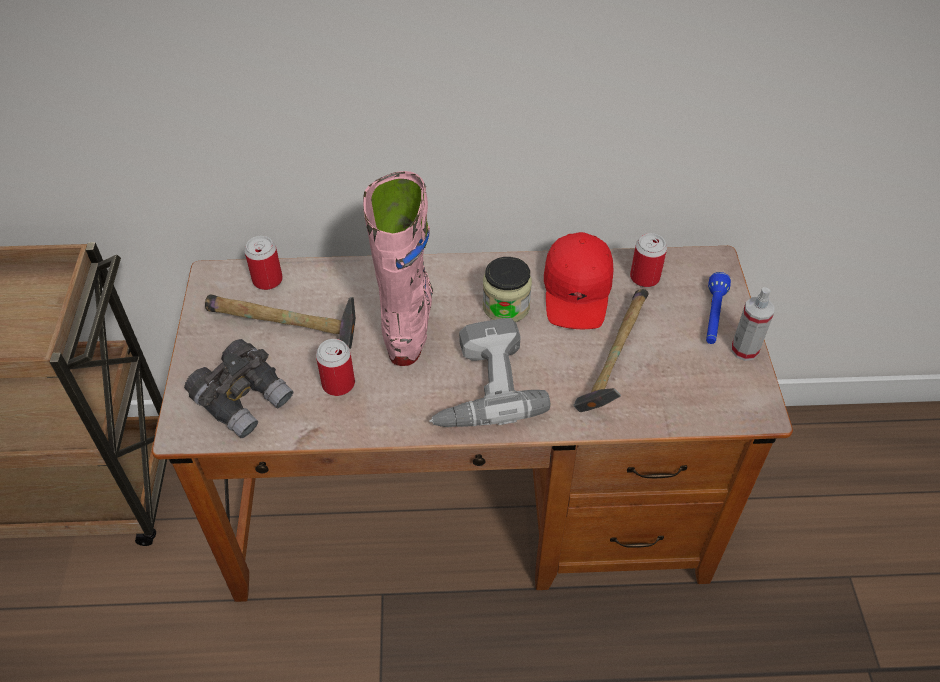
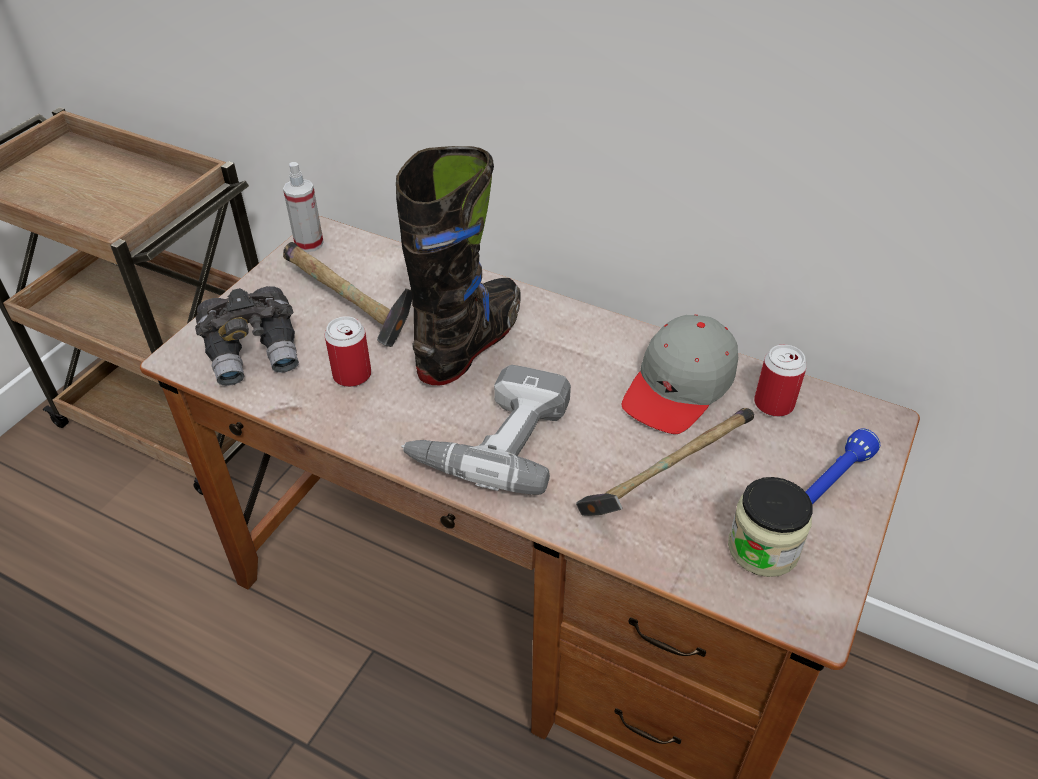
camera: 30 degrees right, 5 degrees down
(267, 280) = (367, 255): can -> none
(408, 320) = (470, 343): pink boot -> black boot
(506, 306) = (584, 371): jar -> jar (763, 548)
(577, 291) = (679, 386): red cap -> grey cap
(744, 350) = (846, 537): spray bottle -> spray bottle (309, 243)

